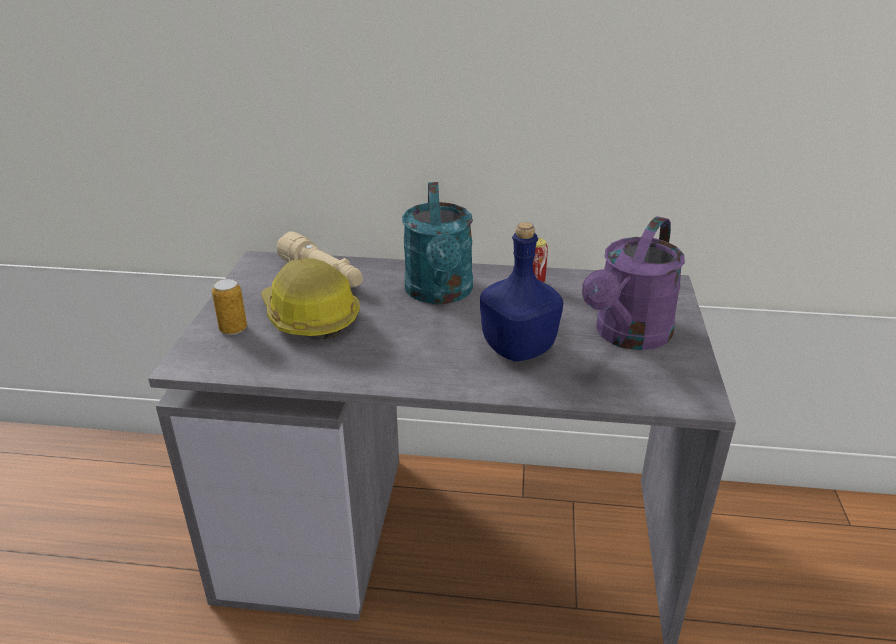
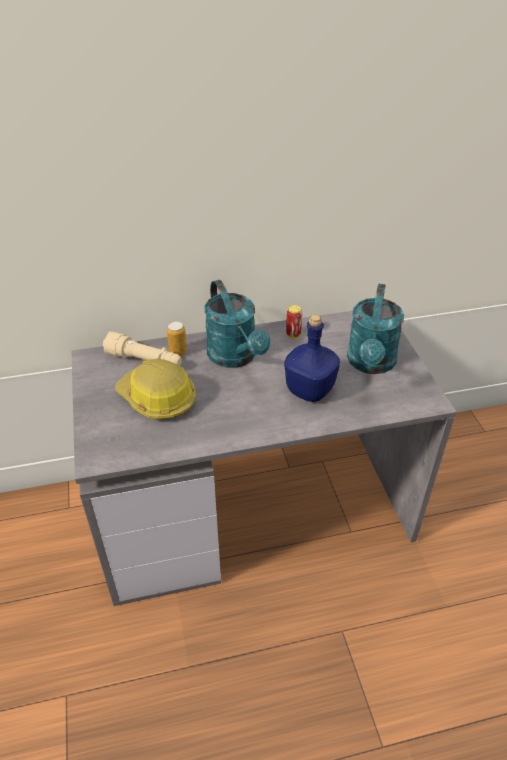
camera: 20 degrees left, 10 degrees up
(233, 329) = (109, 422): can -> can (178, 352)
(628, 336) = (371, 364): purple watering can -> turquoise watering can

